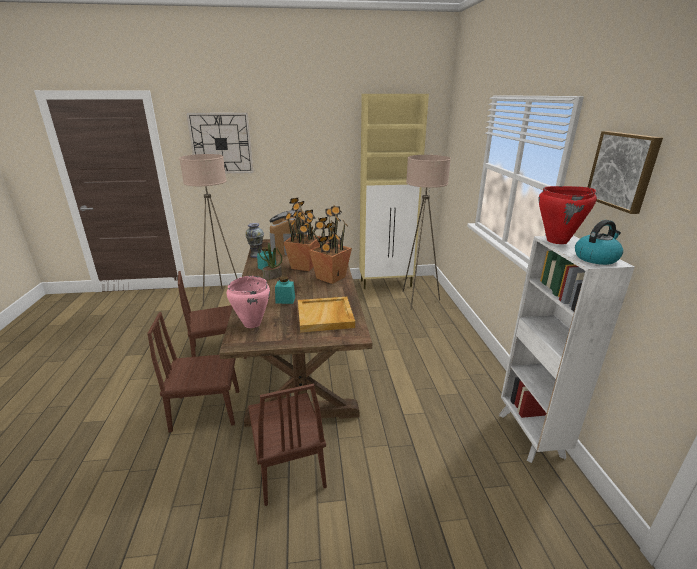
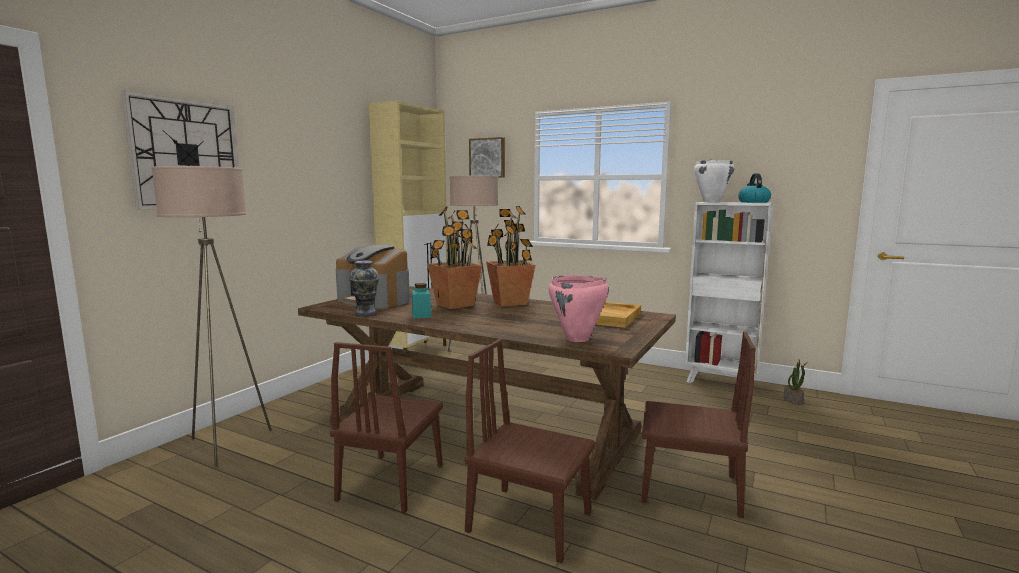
camera: 55 degrees left, 15 degrees down
(206, 410) = (529, 522): brown chair -> brown chair turned 90 degrees clockwise
(272, 276) = (456, 317): potted plant -> potted plant (793, 400)
(285, 300) = (537, 321): turquoise jar -> none
(557, 241) = (712, 202): red cooking pot -> white cooking pot
(623, 170) = (734, 145): picture -> picture (487, 158)

